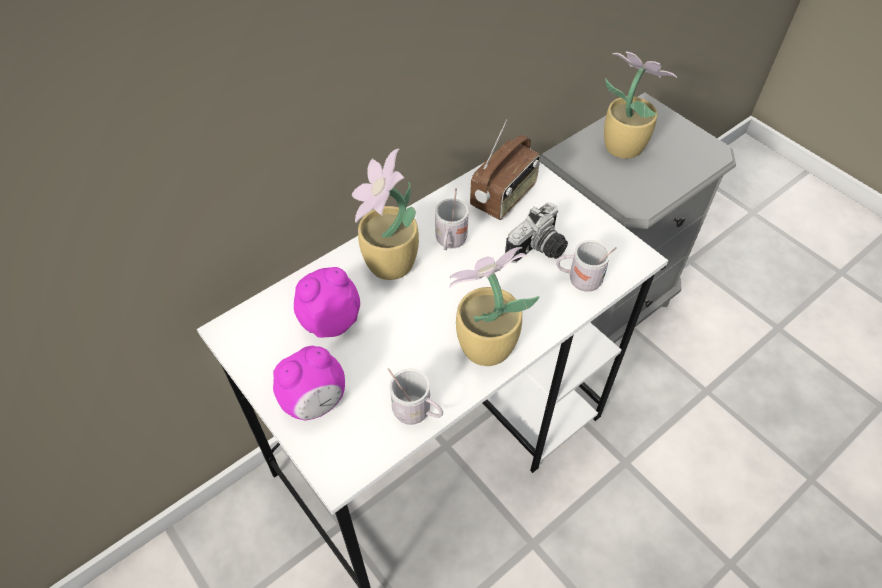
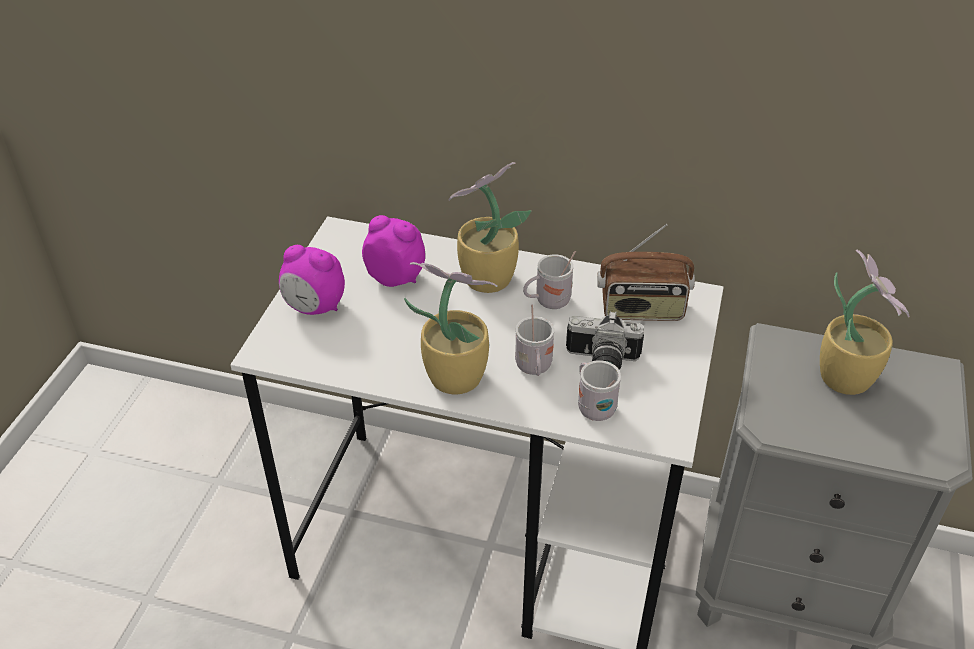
camera: 55 degrees right, 10 degrees down
(416, 413) = (352, 367): white mug -> white mug (534, 369)

